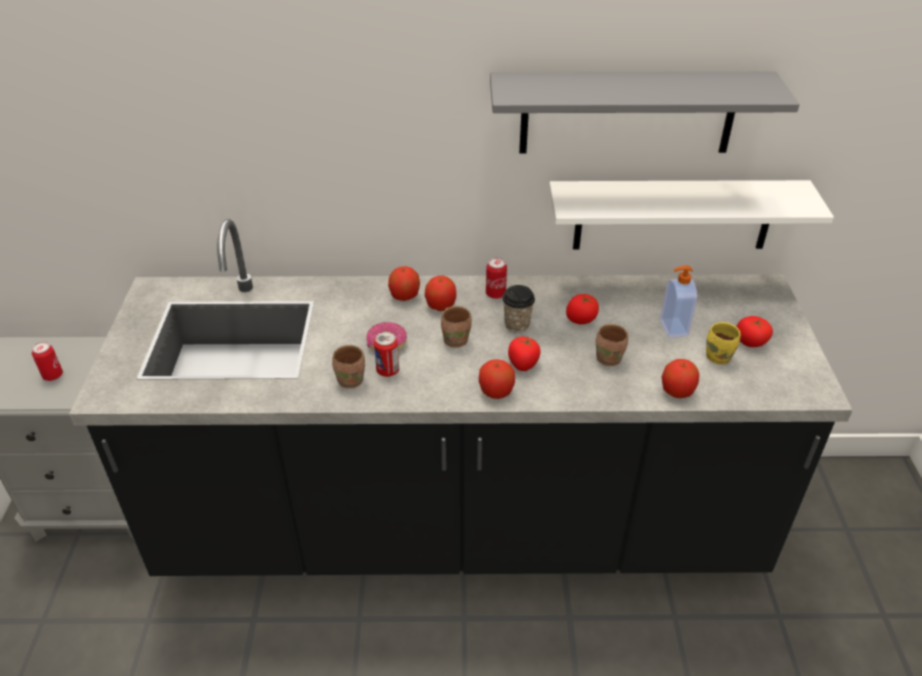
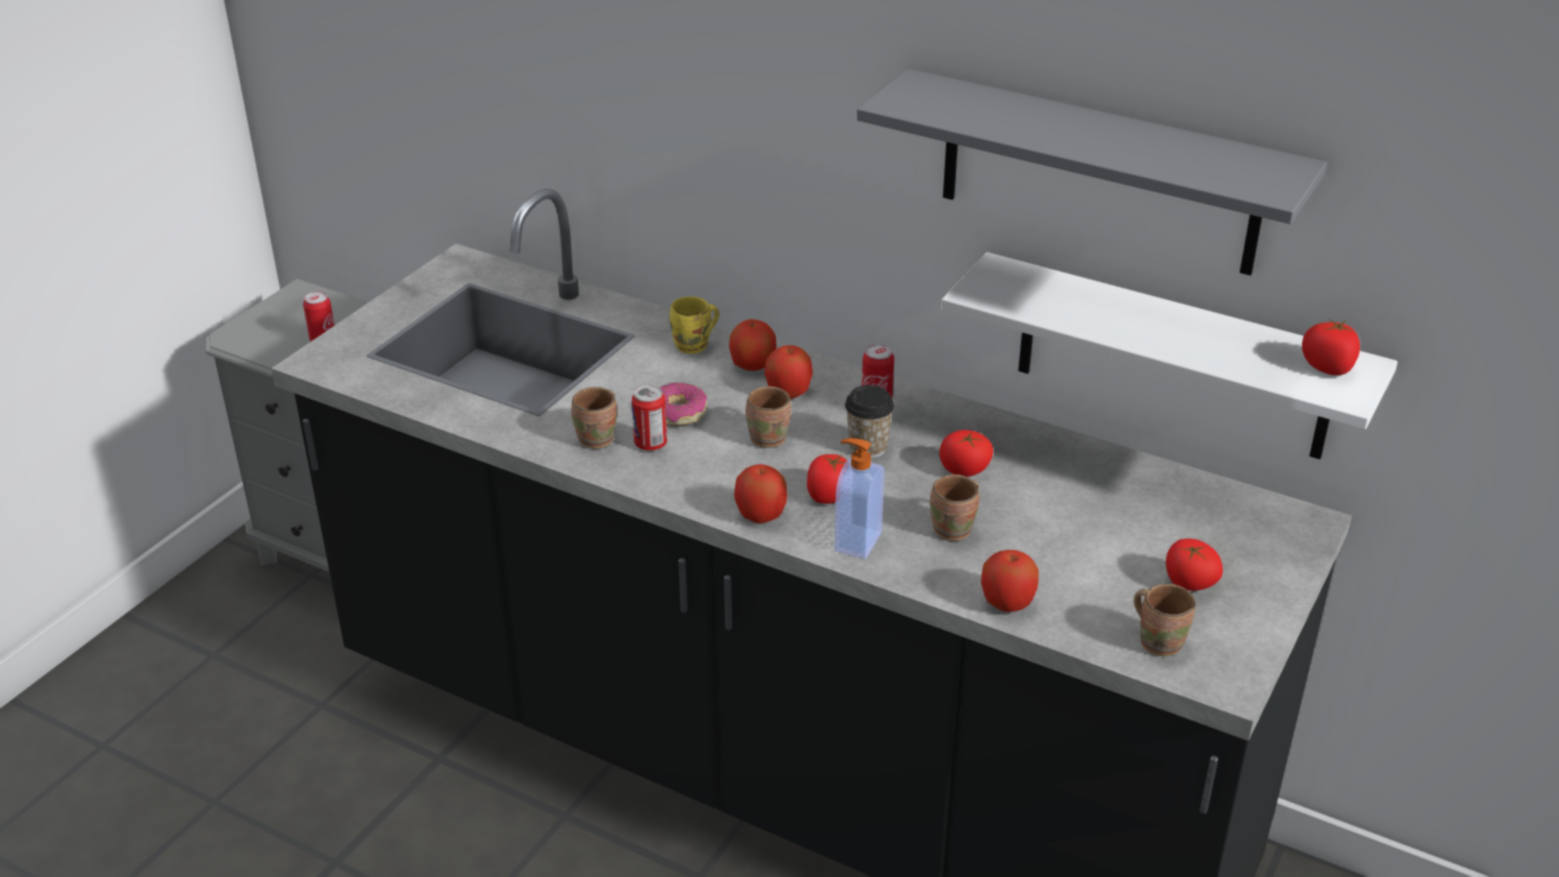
camera: 30 degrees right, 5 degrees down
(672, 328) = (1087, 525): soap dispenser -> soap dispenser (856, 542)
(720, 357) = (1120, 584): yellow mug -> yellow mug (694, 346)
(769, 382) = (1160, 641): none -> brown mug
(786, 194) = (1328, 367): none -> tomato

